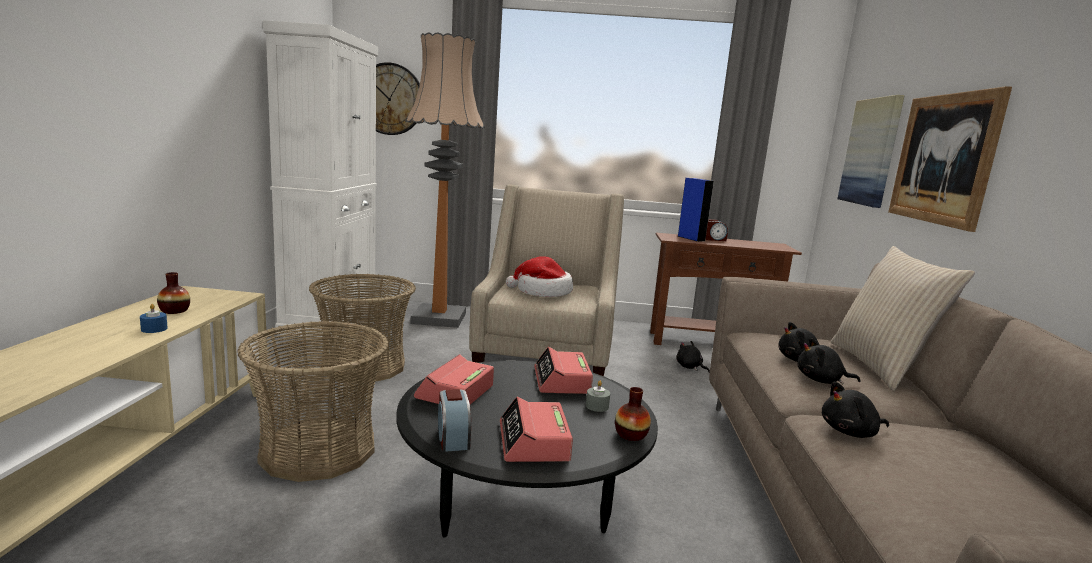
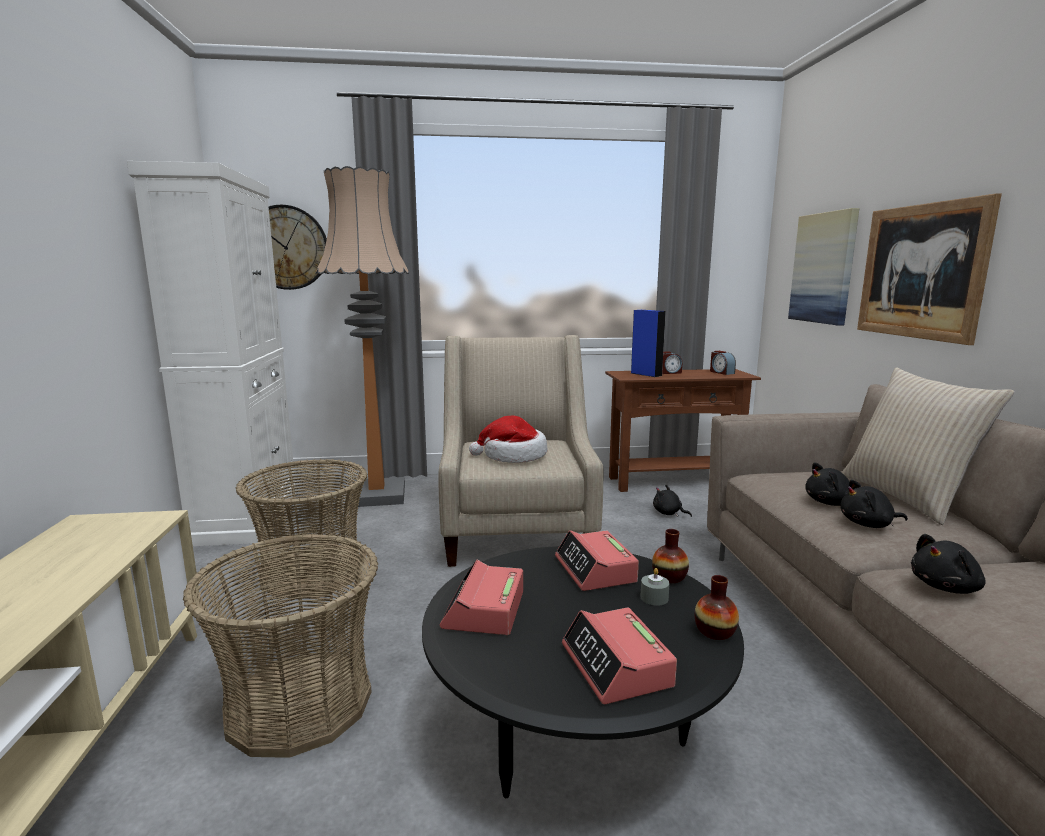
camera: 10 degrees left, 0 degrees up
(154, 329) = (56, 592): blue candle -> none
(174, 311) = (74, 557): vase -> vase (669, 577)
(452, 438) = (519, 681): alarm clock -> alarm clock (721, 372)

